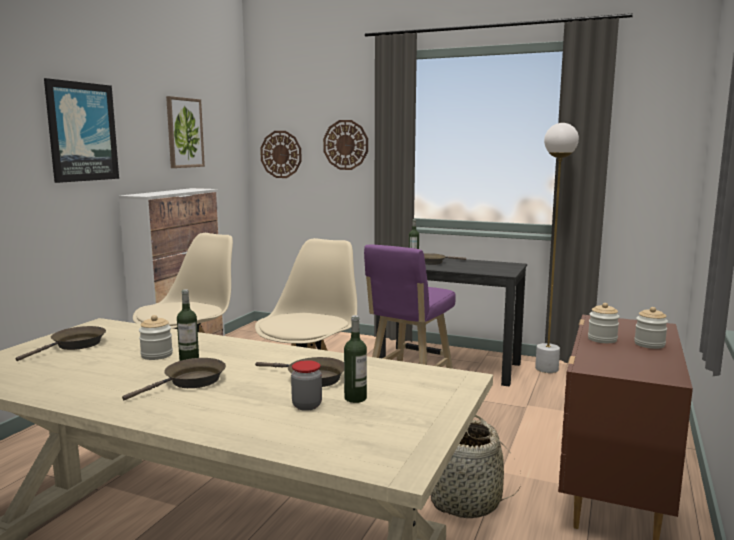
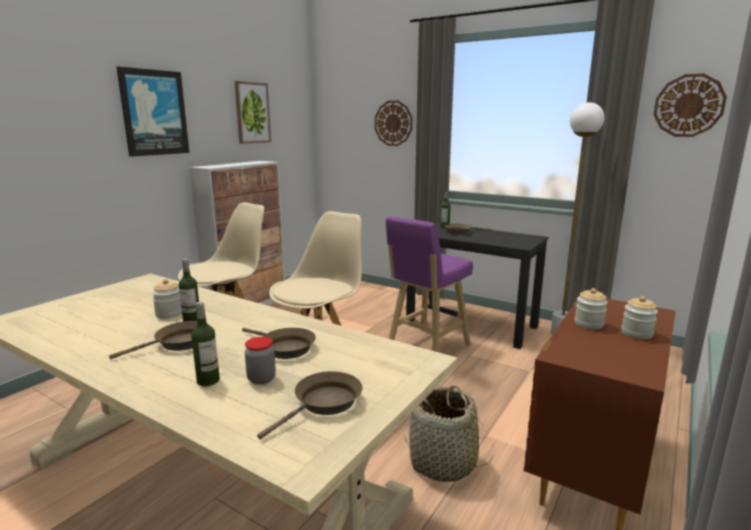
camera: 10 degrees right, 5 degrees up
(75, 345) = (112, 299): brown frying pan -> brown frying pan (324, 404)
(281, 154) = (340, 131): wall clock -> wall clock (688, 105)
(355, 398) = (310, 374): bottle -> bottle (208, 380)

